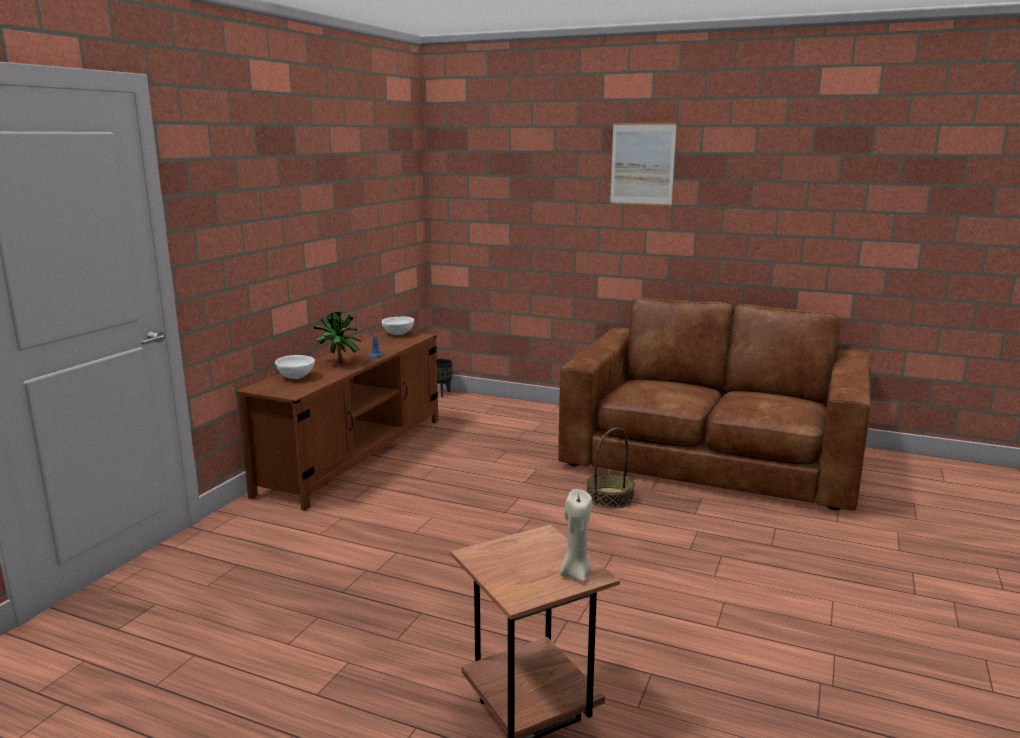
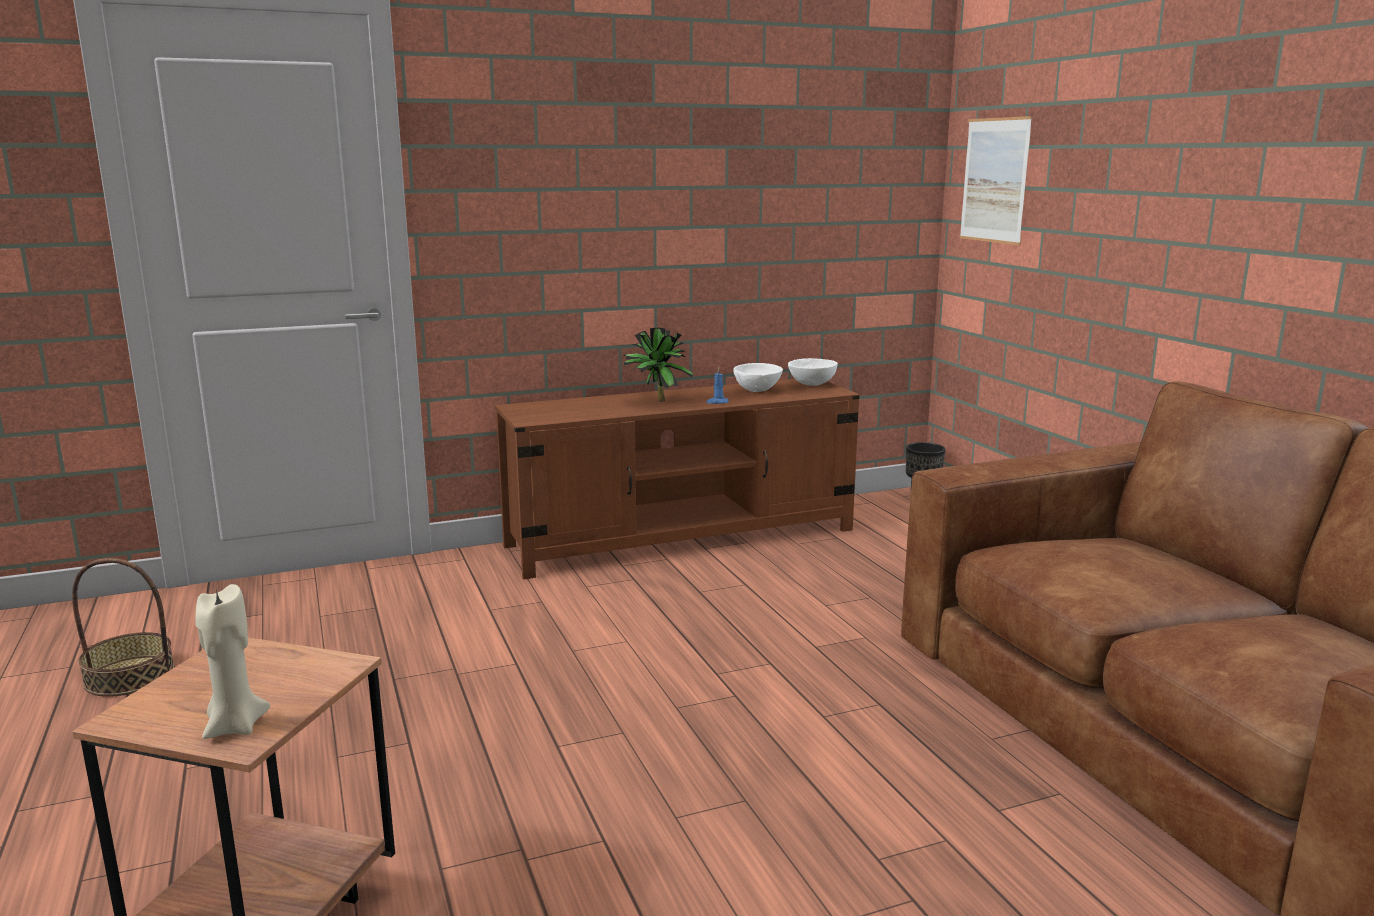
camera: 45 degrees right, 0 degrees up
(296, 377) = (578, 405): white bowl -> white bowl (758, 390)
(609, 497) = (898, 720): basket -> basket (130, 676)
(642, 164) = (1255, 114): picture -> picture (994, 180)

